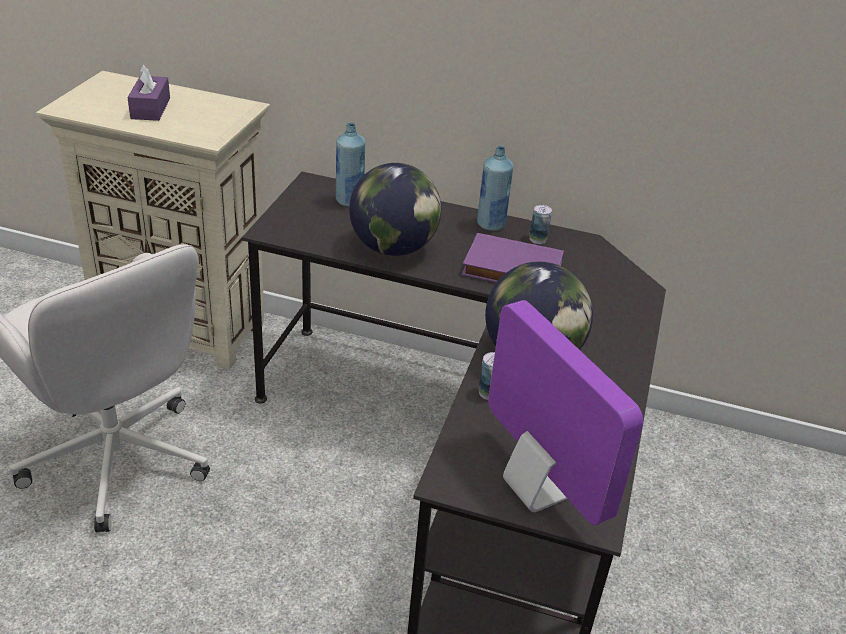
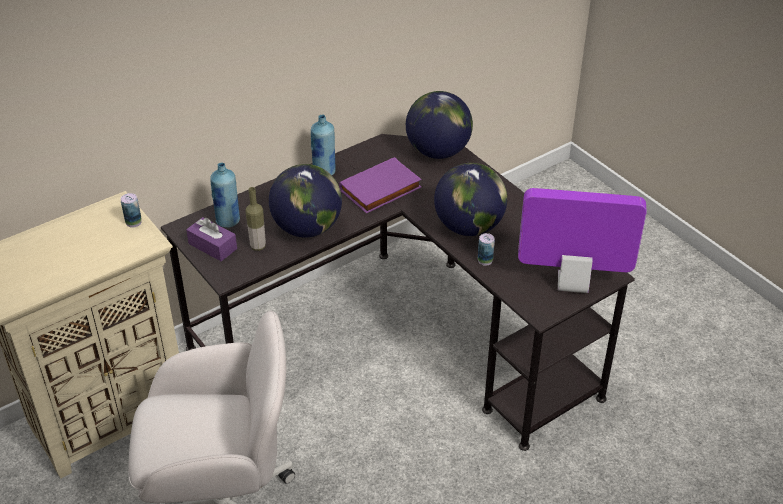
camera: 50 degrees left, 5 degrees up
(150, 108) = (69, 254): purple tissue box -> purple tissue box (212, 246)
(333, 231) = (258, 246): none -> bottle
(537, 239) = (360, 161): can -> can (133, 222)
(626, 283) = (438, 152): none -> globe

